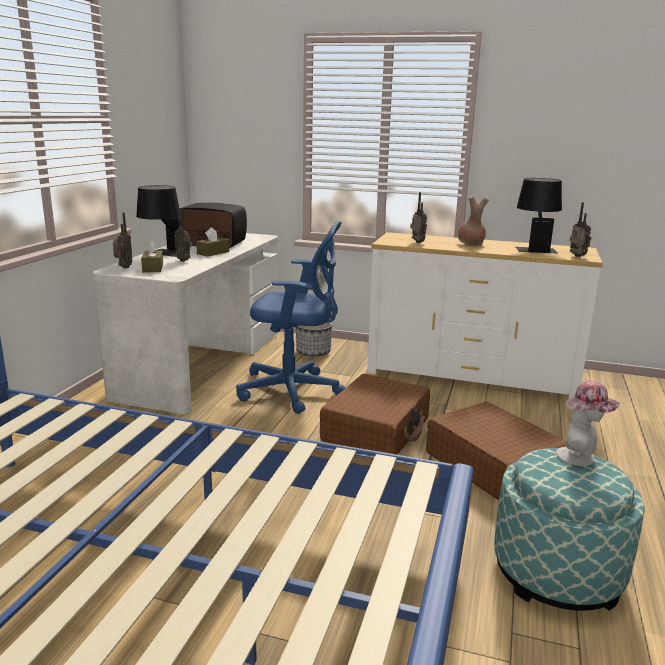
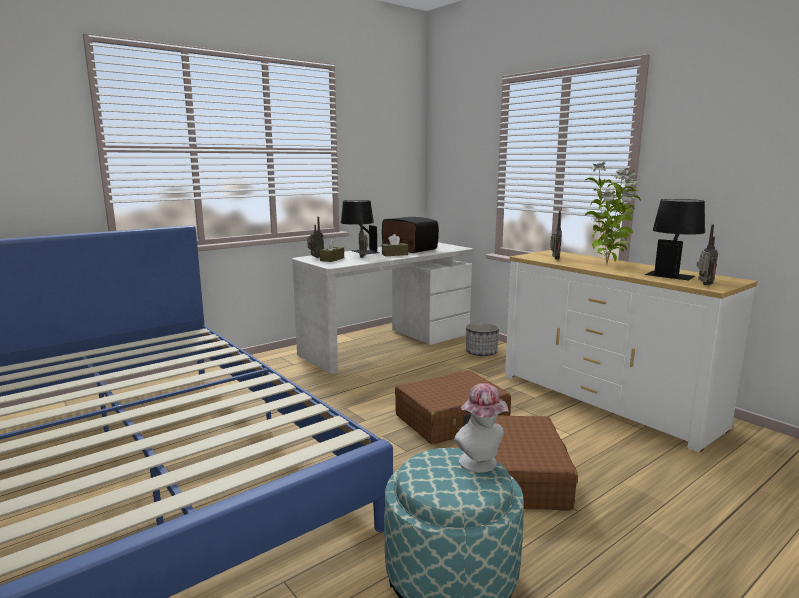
camera: 35 degrees right, 5 degrees down
(294, 391) = (426, 376): blue office chair -> none
(470, 244) = (607, 264): brown vase -> potted plant

